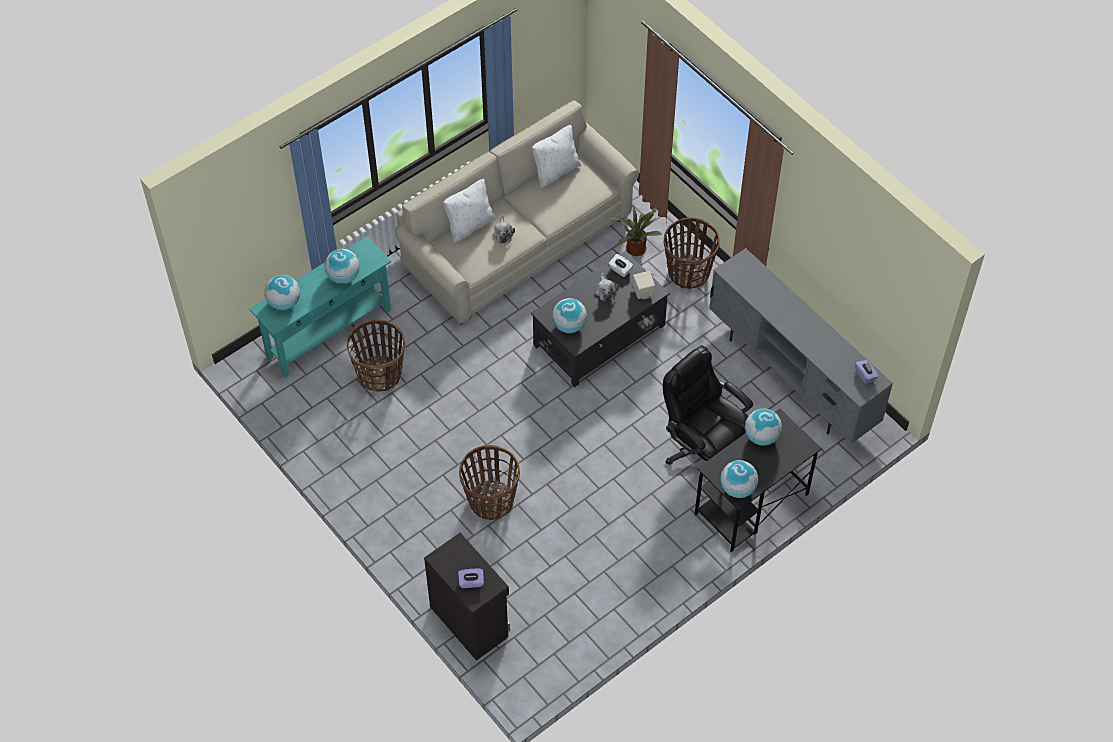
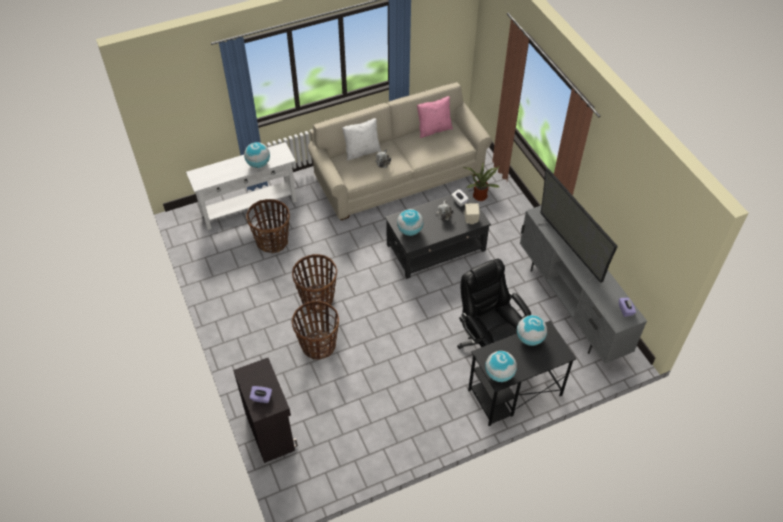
camera: 15 degrees right, 5 degrees down
(284, 302) = (211, 172): globe -> none
(329, 332) = (249, 207): turquoise console table -> white console table
(555, 170) = (434, 129): white pillow -> pink pillow
(688, 272) = (513, 219): basket -> basket (317, 298)
(781, 309) = (570, 248): none -> television

